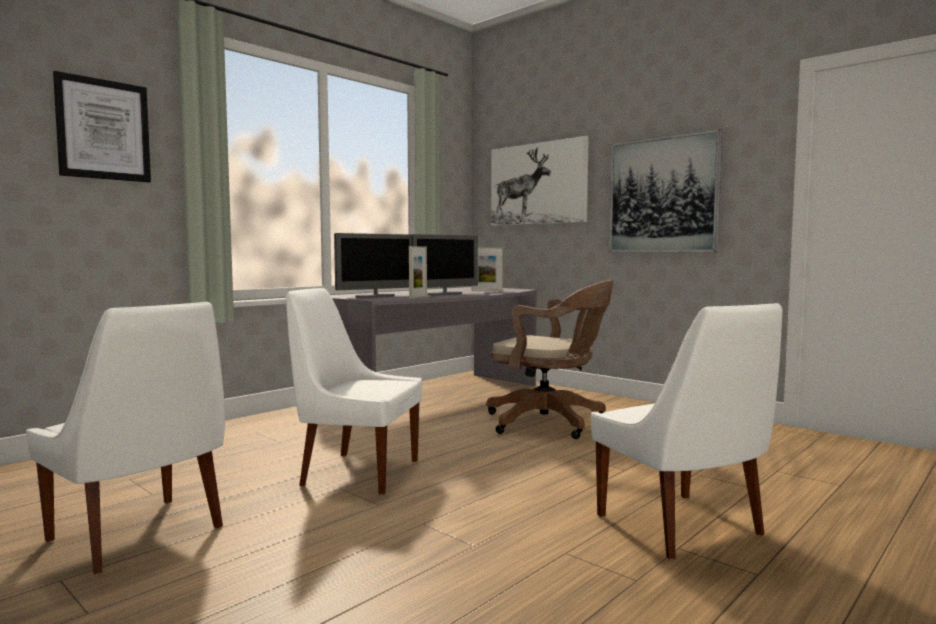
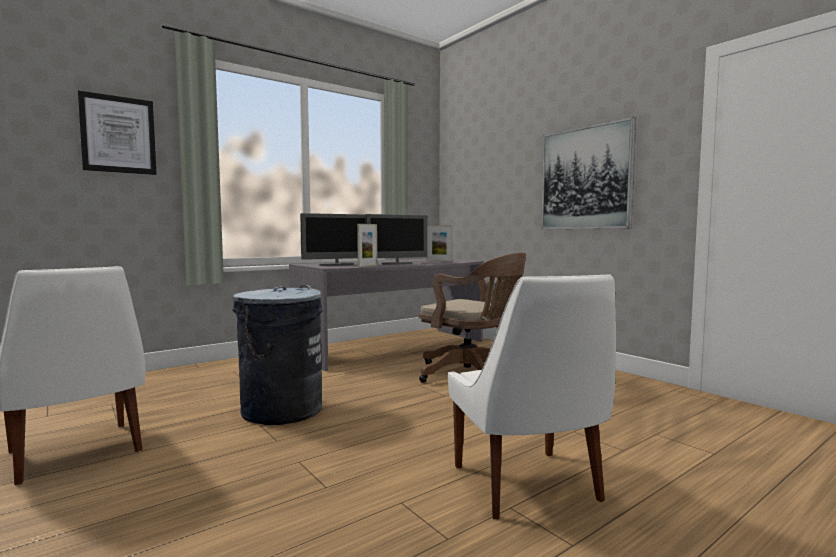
camera: 10 degrees right, 0 degrees up
(356, 472) = (281, 410): white chair -> grey trash can
(537, 183) = (487, 172): picture -> none

